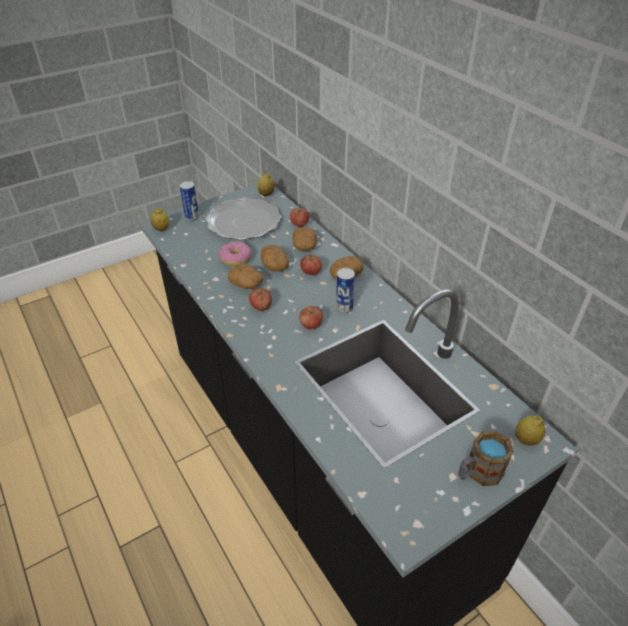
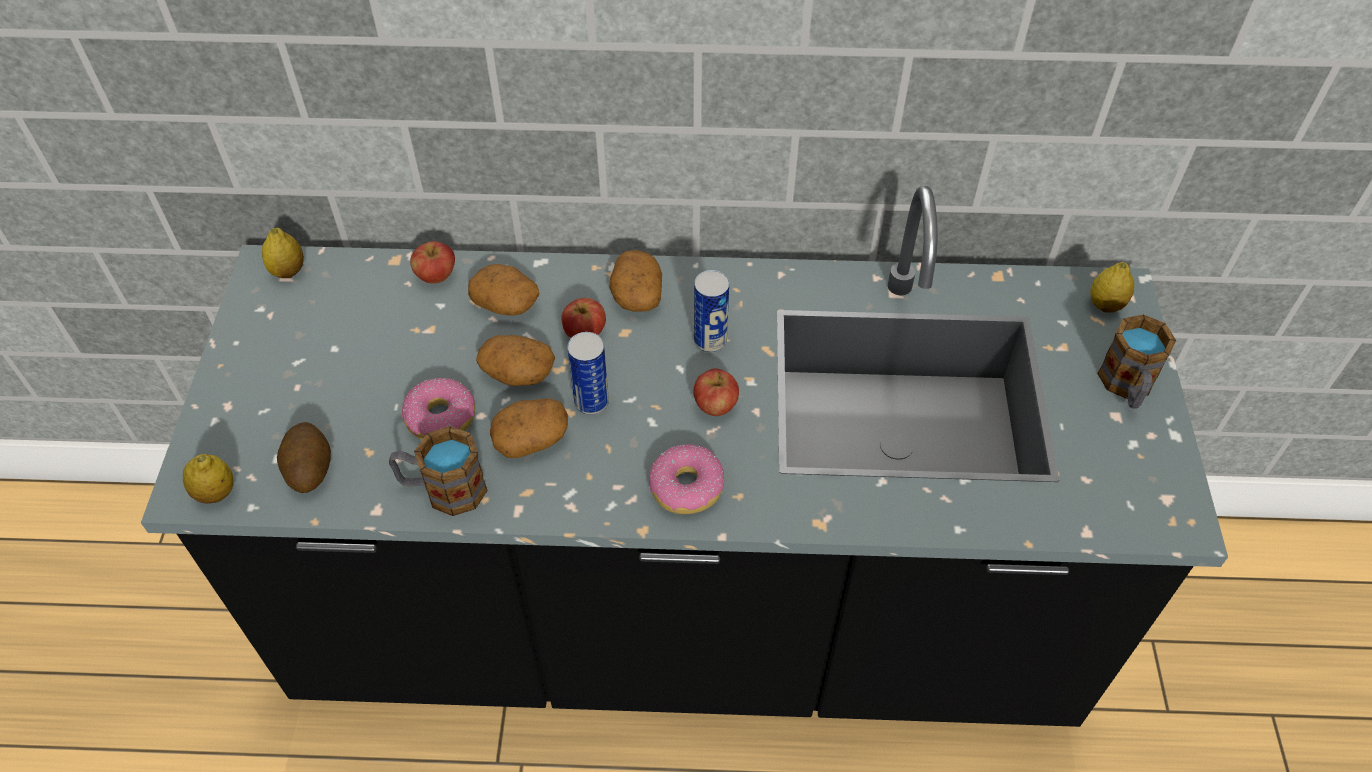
camera: 55 degrees left, 10 degrees up
(187, 242) = (309, 468): none -> potato
(192, 217) = (232, 422): can -> can (591, 402)
(204, 275) = (443, 489): none -> mug
(243, 222) = (340, 351): plate -> none
(261, 307) = (611, 449): apple -> none
(261, 337) = (686, 486): none -> donut

